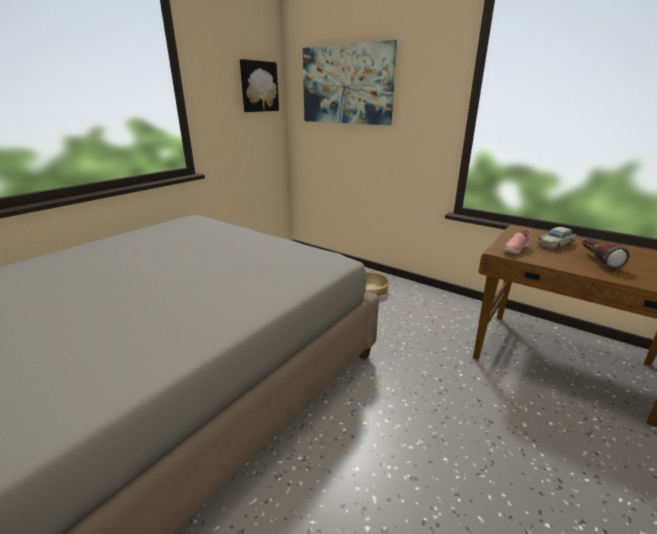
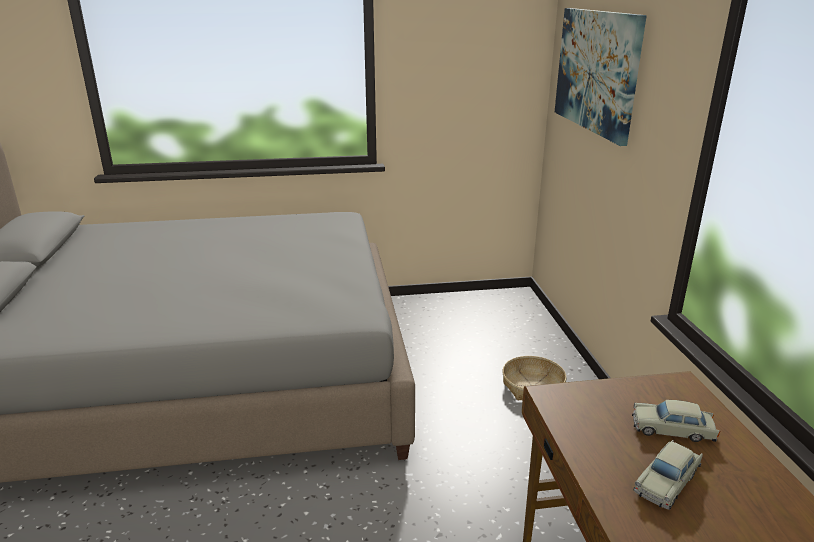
camera: 45 degrees right, 0 degrees up
(258, 86) = (496, 59): picture -> none
(515, 249) = (581, 403): pink shoe -> none
(597, 260) = (667, 482): flashlight -> beige toy car

